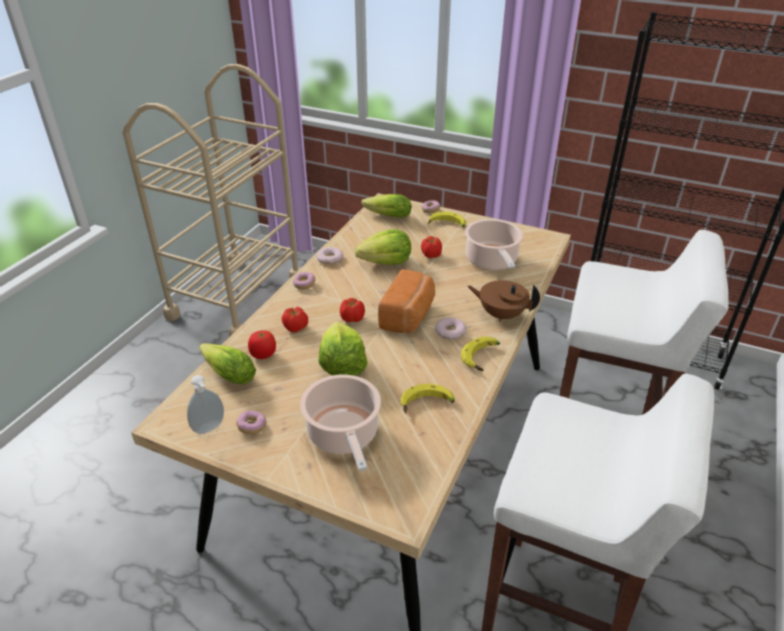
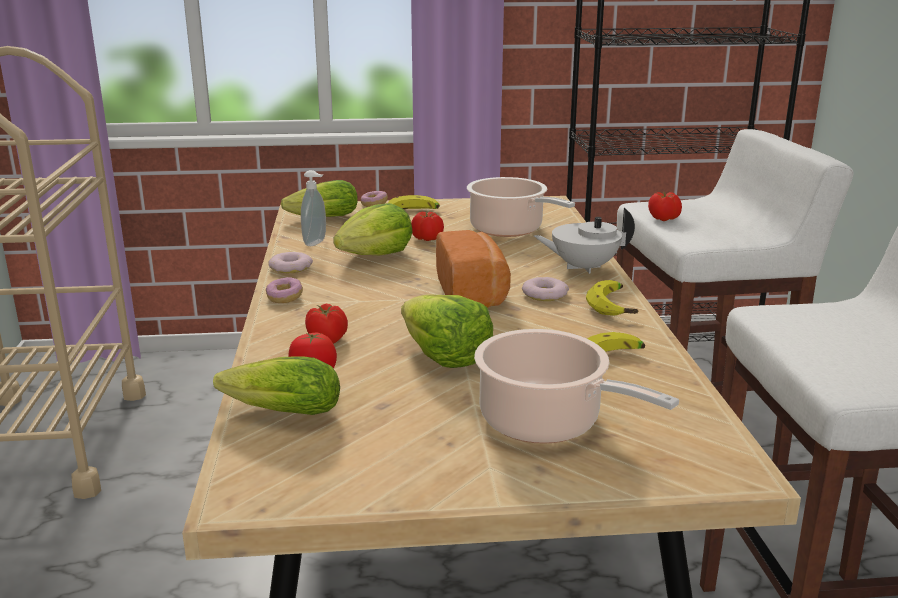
camera: 30 degrees left, 15 degrees down
(210, 429) = (328, 480): soap dispenser -> soap dispenser (316, 243)
(252, 427) = (397, 456): donut -> none
(353, 319) = (400, 313): tomato -> tomato (664, 219)
(501, 314) = (583, 267): brown teapot -> white teapot

